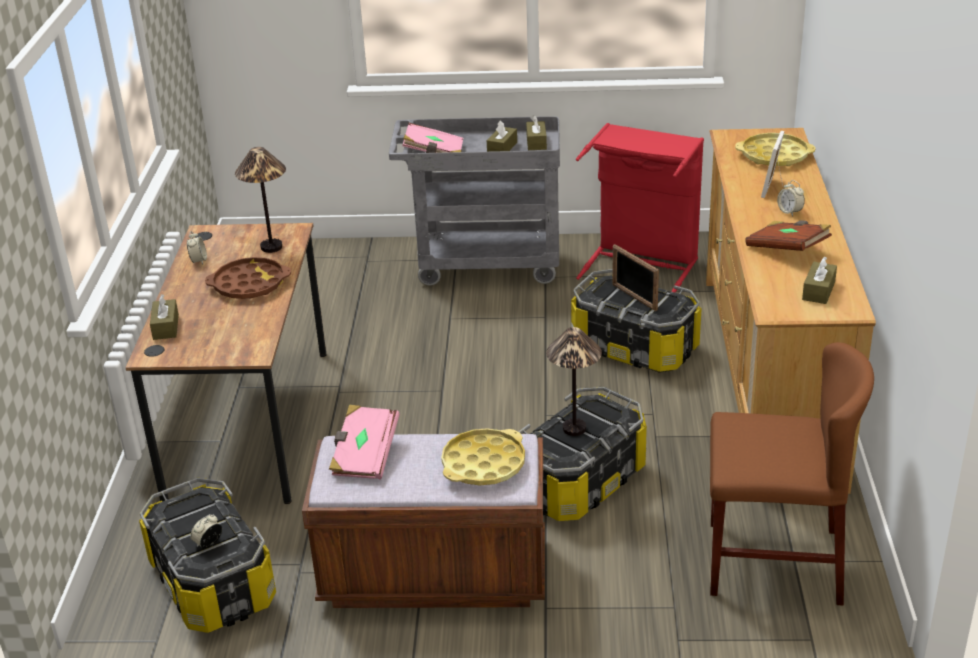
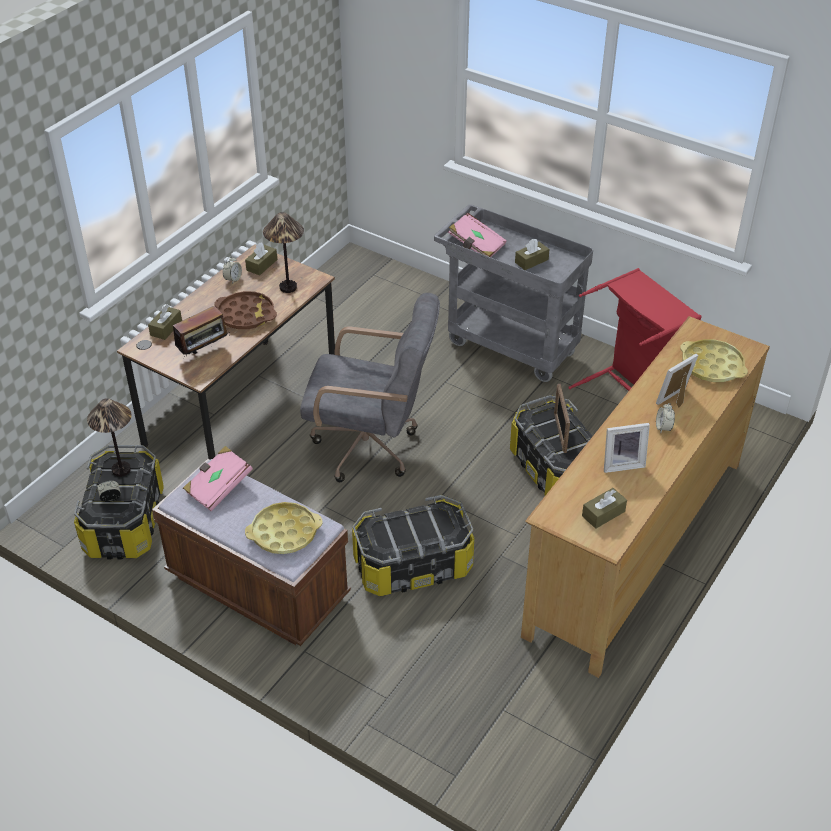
camera: 30 degrees right, 10 degrees up
(236, 331) = (204, 352): none -> radio
(433, 403) = (372, 450): none -> grey office chair
(536, 142) = (563, 266): brown tissue box -> brown tissue box (262, 265)
(575, 428) = (410, 527): table lamp -> table lamp (122, 470)
(773, 562) = (487, 702): brown chair -> none
(787, 249) = (622, 463): brown book -> picture frame

